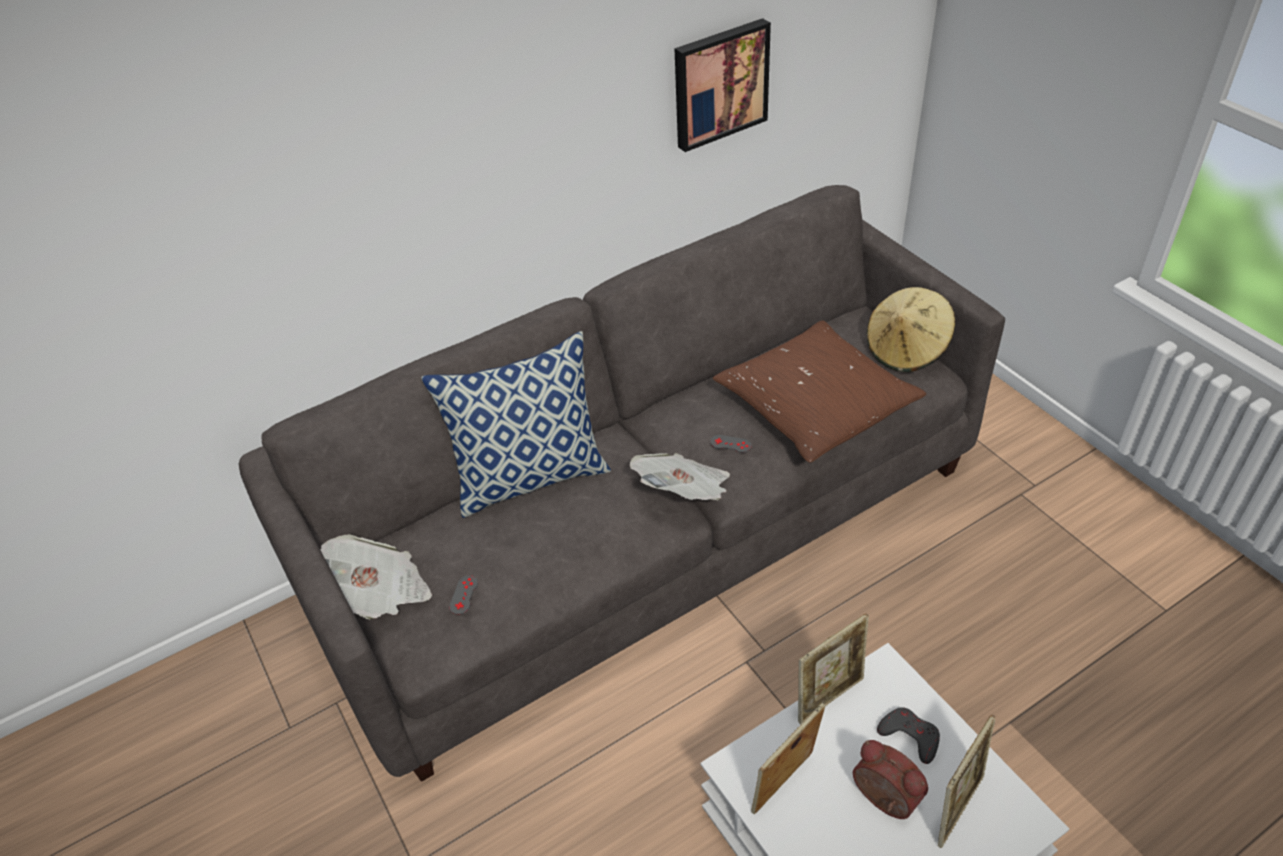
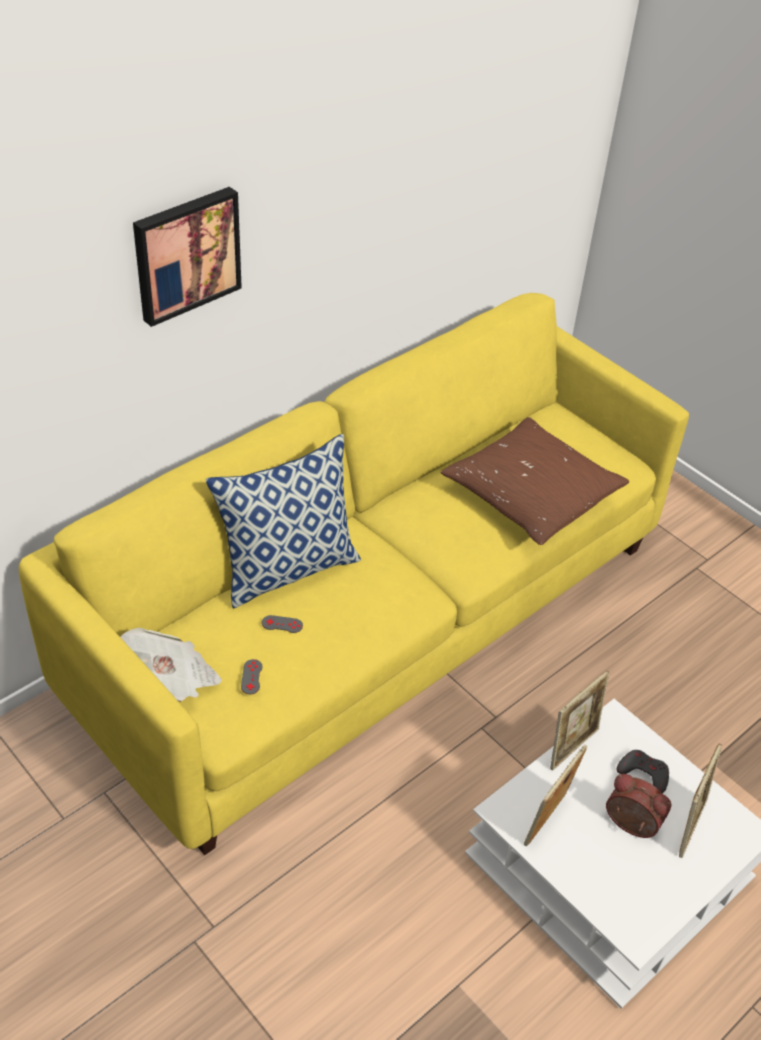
camera: 15 degrees left, 0 degrees up
(650, 533) = (373, 618): grey sofa -> yellow sofa
(684, 493) = (430, 577): newspaper -> none
(719, 83) = (440, 205): picture -> picture (186, 254)
(730, 444) = (463, 531): grey game controller -> grey game controller (282, 624)
(907, 350) = (602, 442): beige hat -> none

